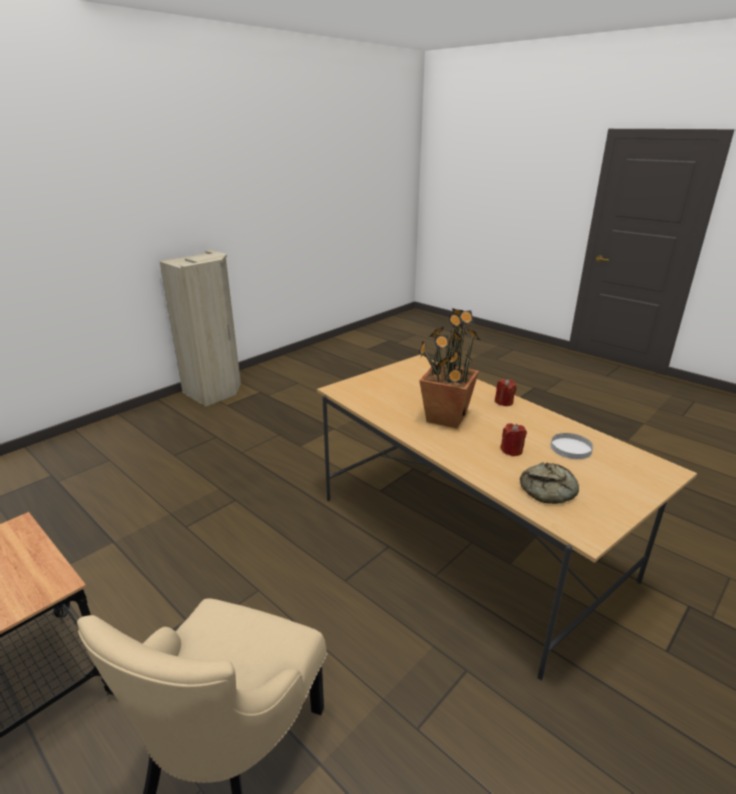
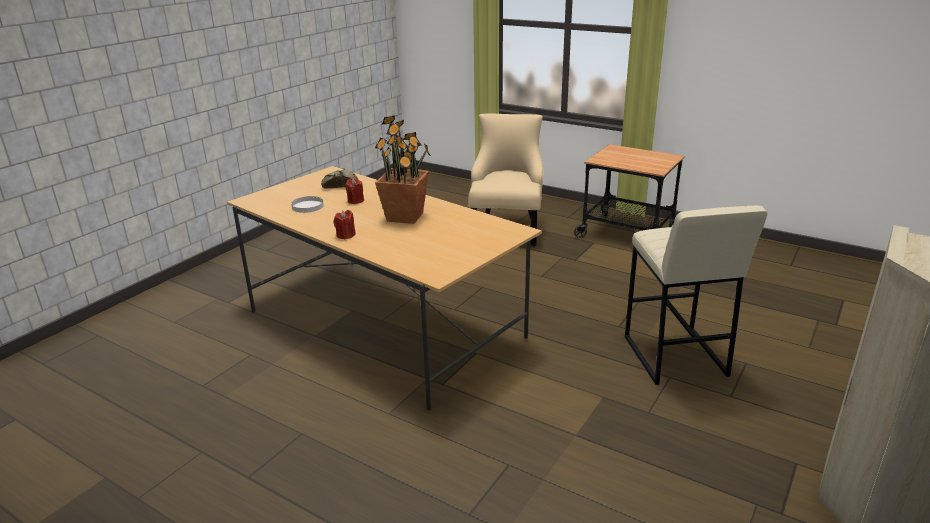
camera: 170 degrees right, 0 degrees up
(219, 465) = (676, 357): none -> beige stool

